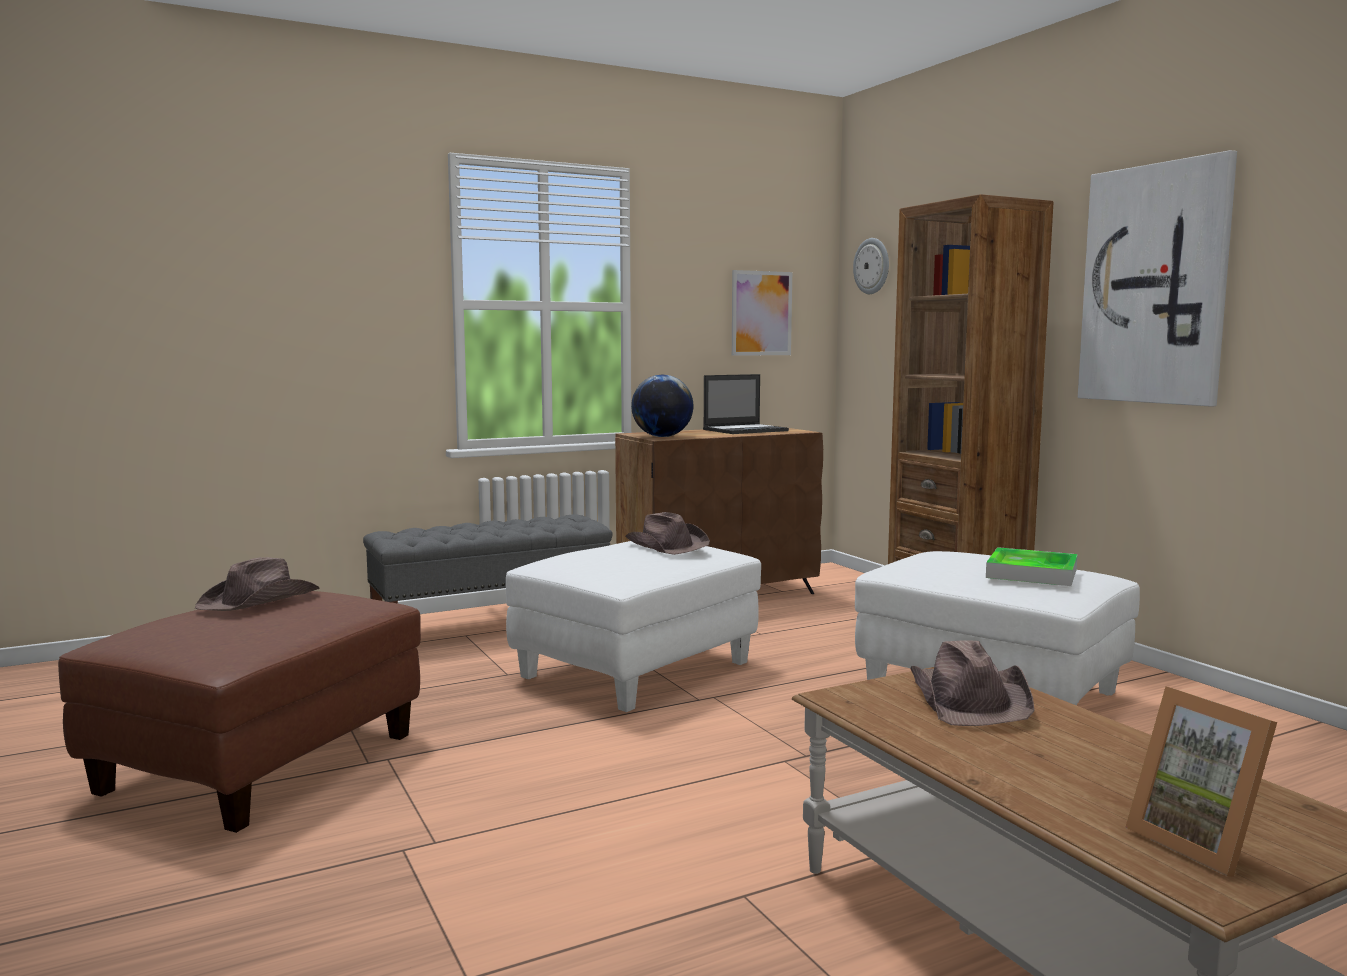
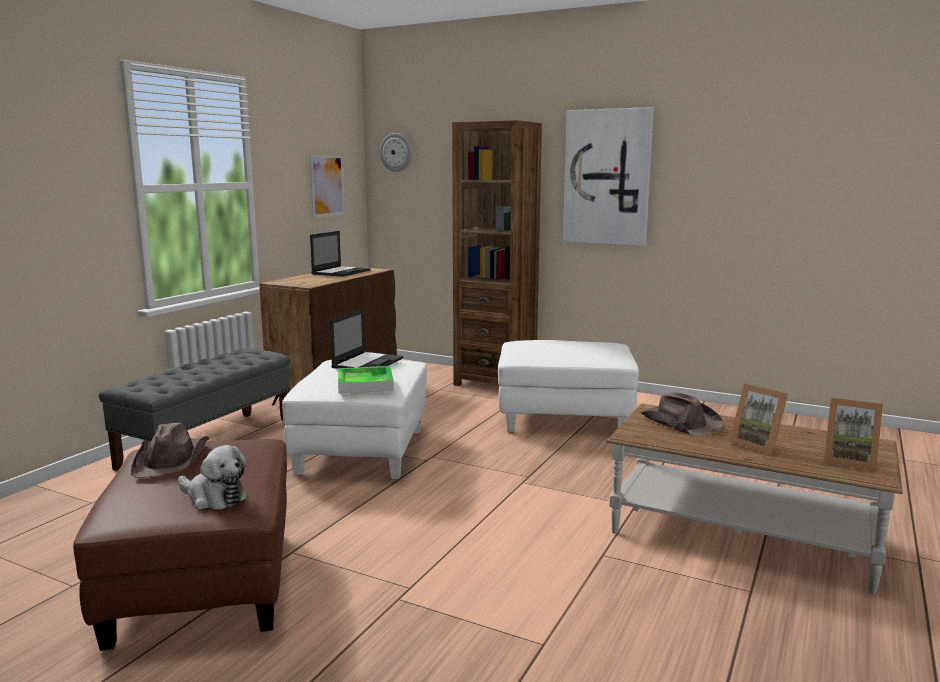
camera: 35 degrees left, 5 degrees up
(216, 643) = (214, 497): none -> plush toy
(662, 437) = (305, 283): globe -> none
(667, 545) = (368, 362): brown hat -> laptop
(1032, 573) = (589, 348): tray -> tray (365, 384)
(1046, 766) = (757, 445): none -> picture frame

